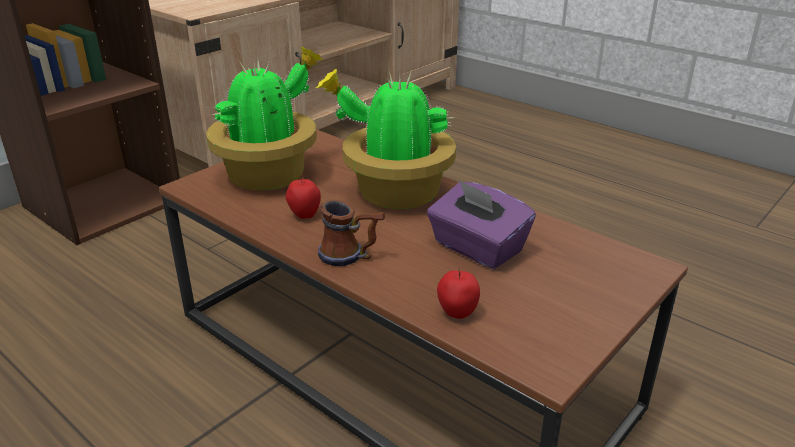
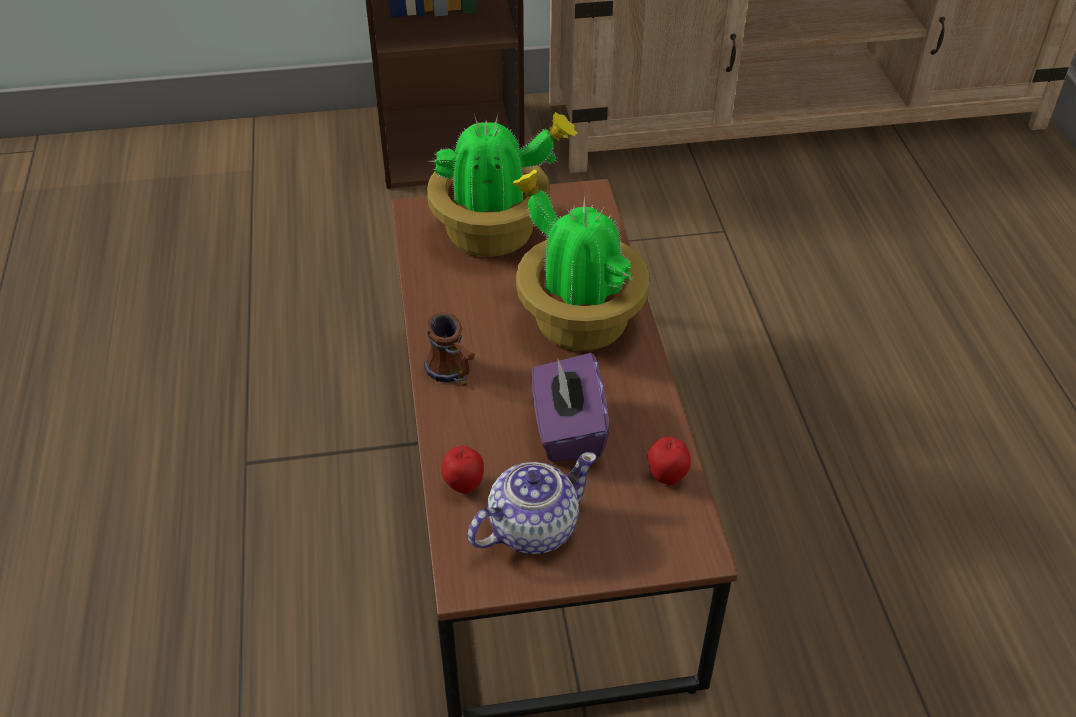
camera: 40 degrees right, 15 degrees up
(304, 216) = (468, 303): apple -> apple (666, 477)
(540, 312) = (531, 528): none -> teapot

